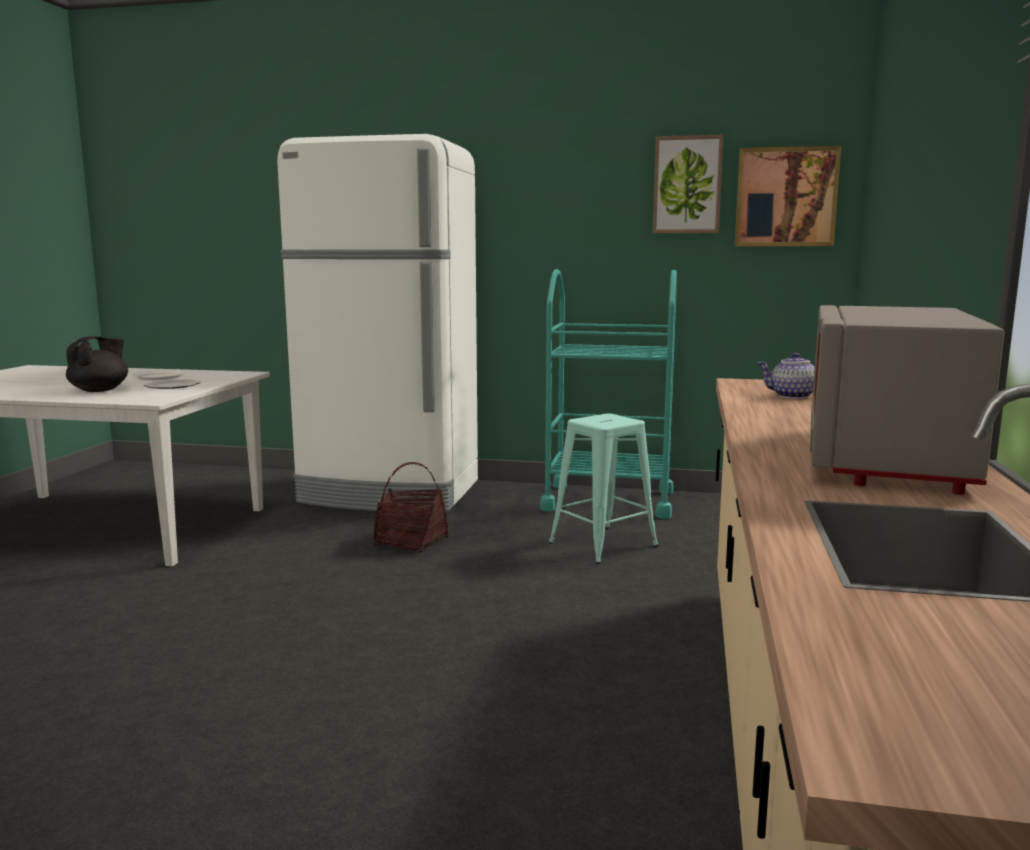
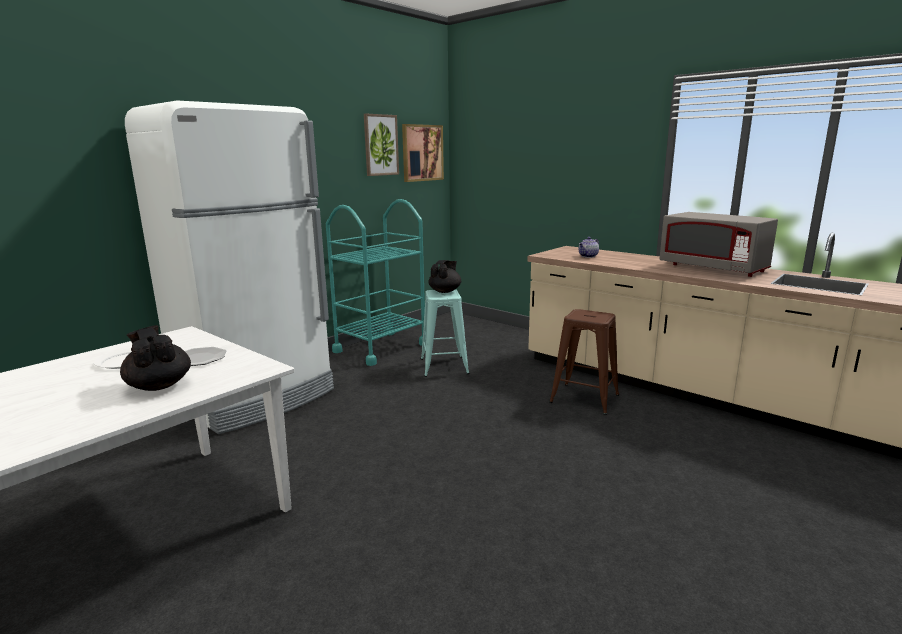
camera: 60 degrees left, 5 degrees up
(411, 542) = (371, 411): basket -> none
(618, 419) = (445, 291): none -> black teapot
(621, 664) = (584, 399): none -> brown stool

